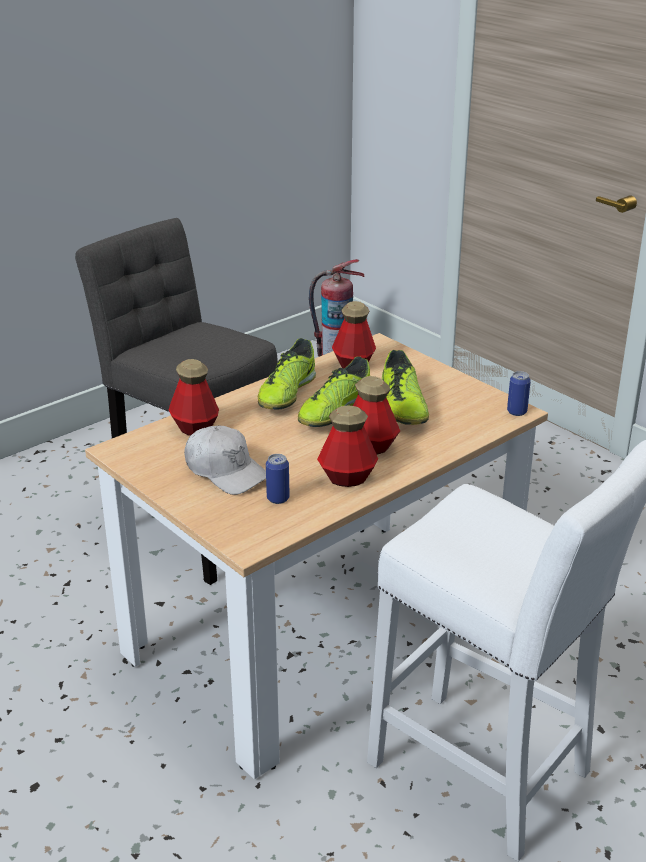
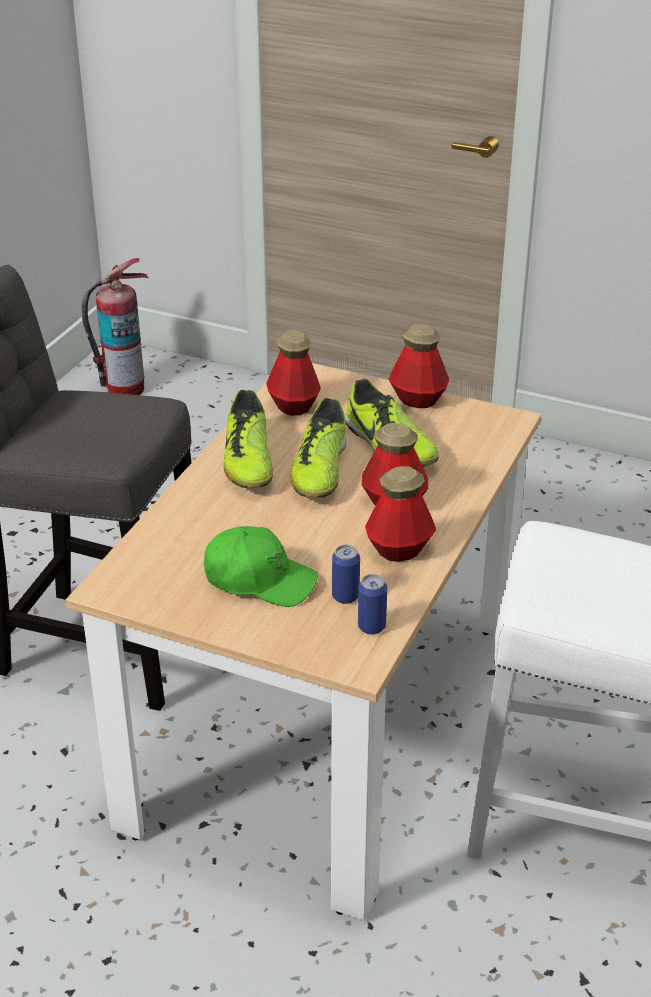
camera: 25 degrees left, 5 degrees up
(195, 428) = (177, 534): bottle -> bottle (417, 399)
(226, 471) = (259, 579): white cap -> green cap
(517, 412) = (510, 421): can -> can (371, 627)

